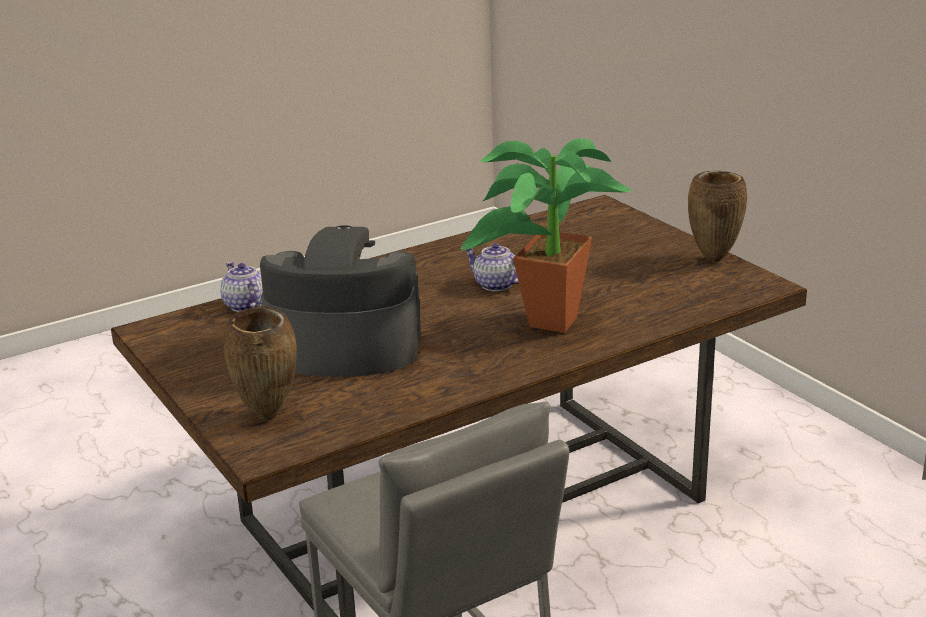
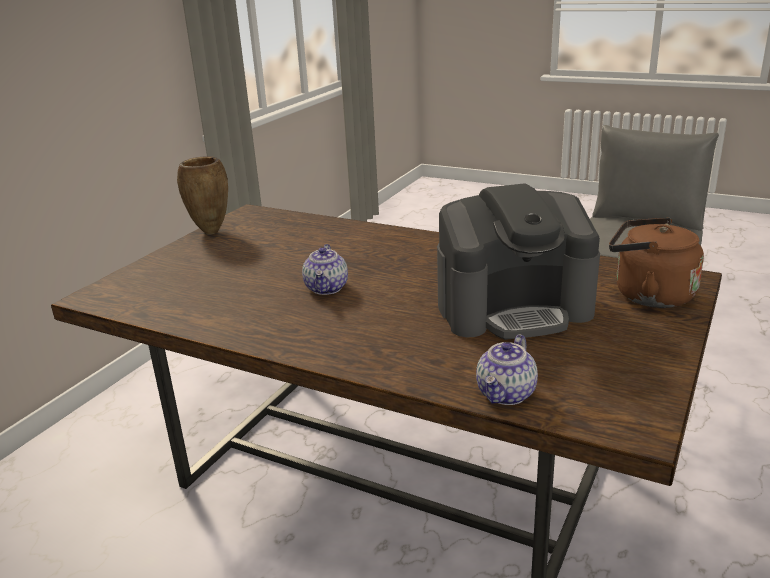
camera: 120 degrees left, 0 degrees up
(269, 416) = (648, 295): brown vase -> brown kettle
(343, 347) = (514, 308): coffee machine -> coffee machine turned 75 degrees counterclockwise
(544, 325) = (384, 253): potted plant -> none

